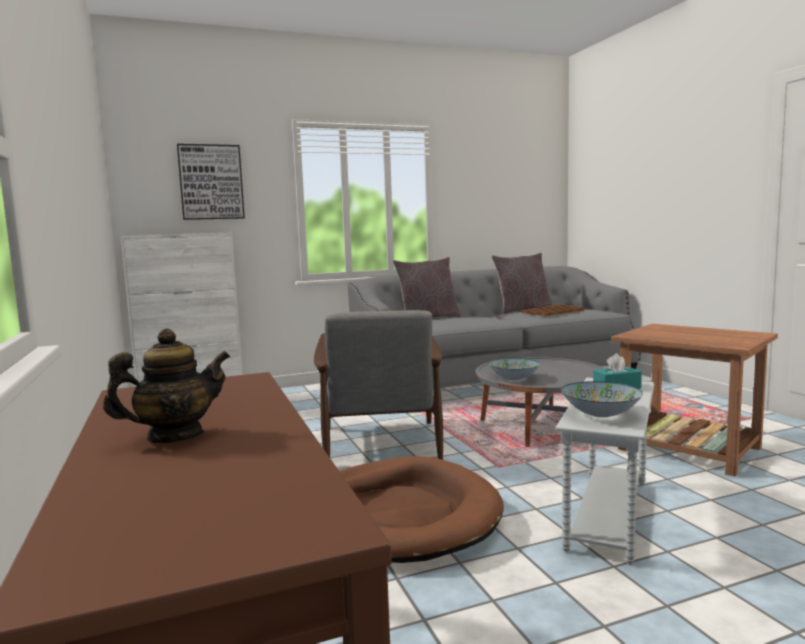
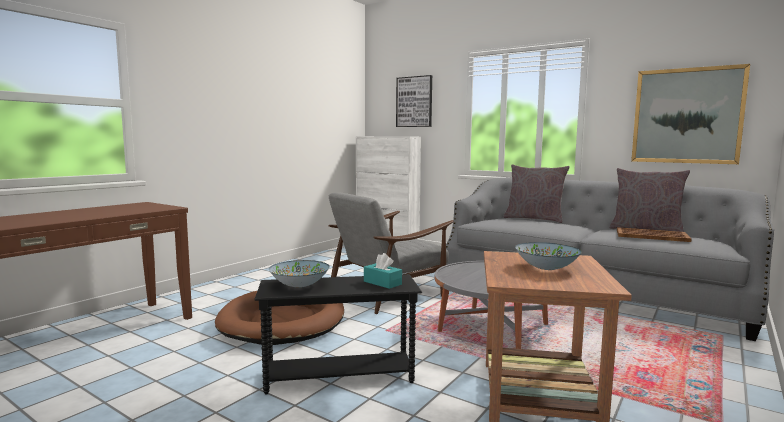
camera: 55 degrees right, 0 degrees up
(175, 436) = (72, 213): teapot -> none
(512, 206) = (687, 116): none -> picture
(513, 378) = (459, 273): bowl -> bowl (546, 268)
(609, 514) = (339, 377): white side table -> black side table

